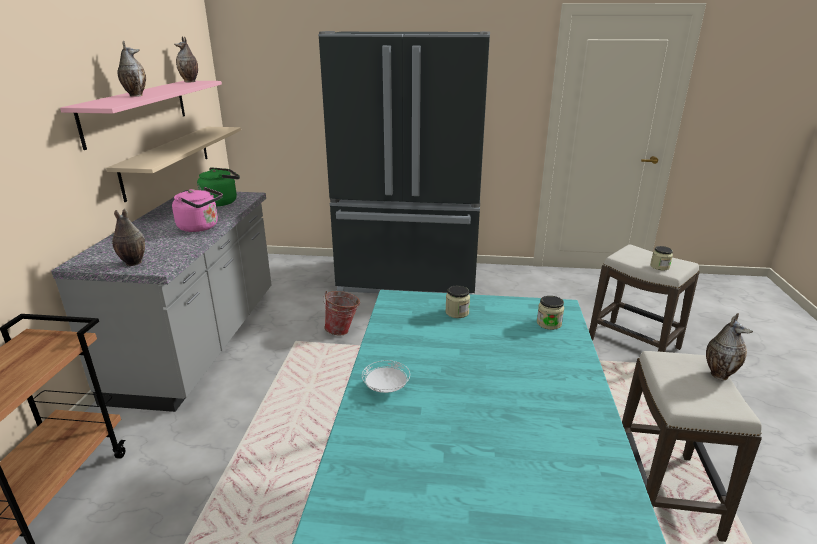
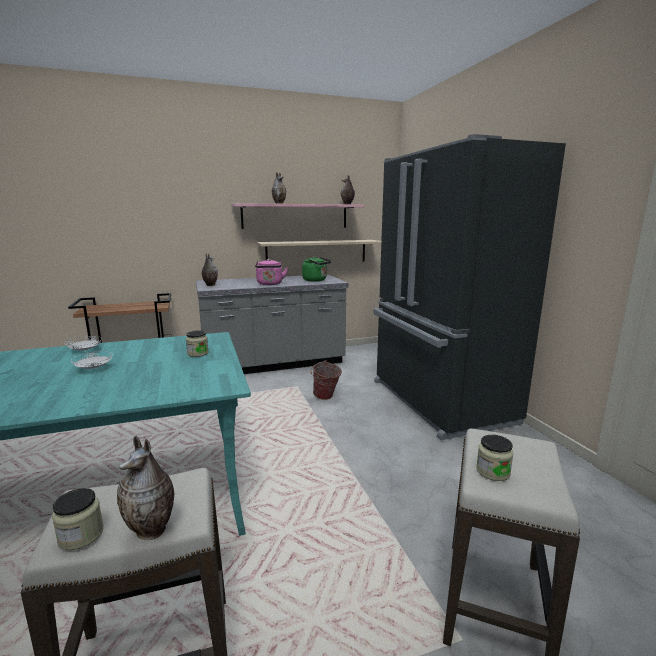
camera: 65 degrees right, 10 degrees down
(473, 377) = (93, 369): none -> white plate
(549, 323) = (188, 384): jar -> jar (81, 535)

